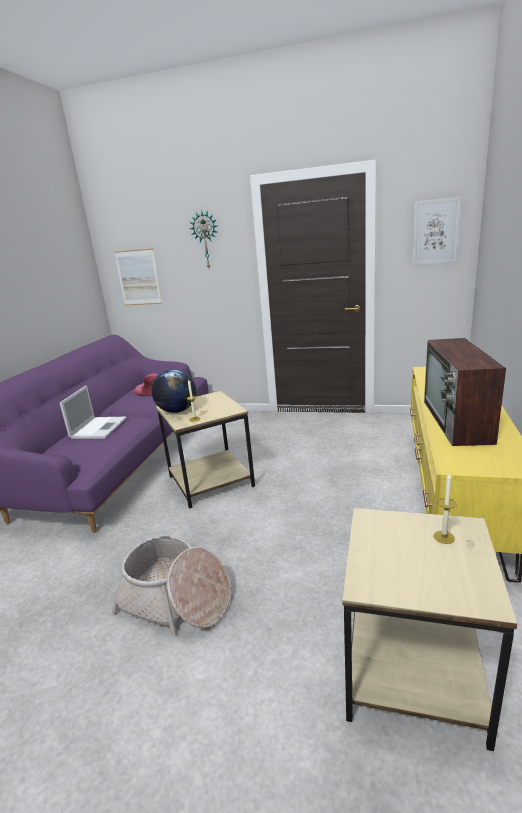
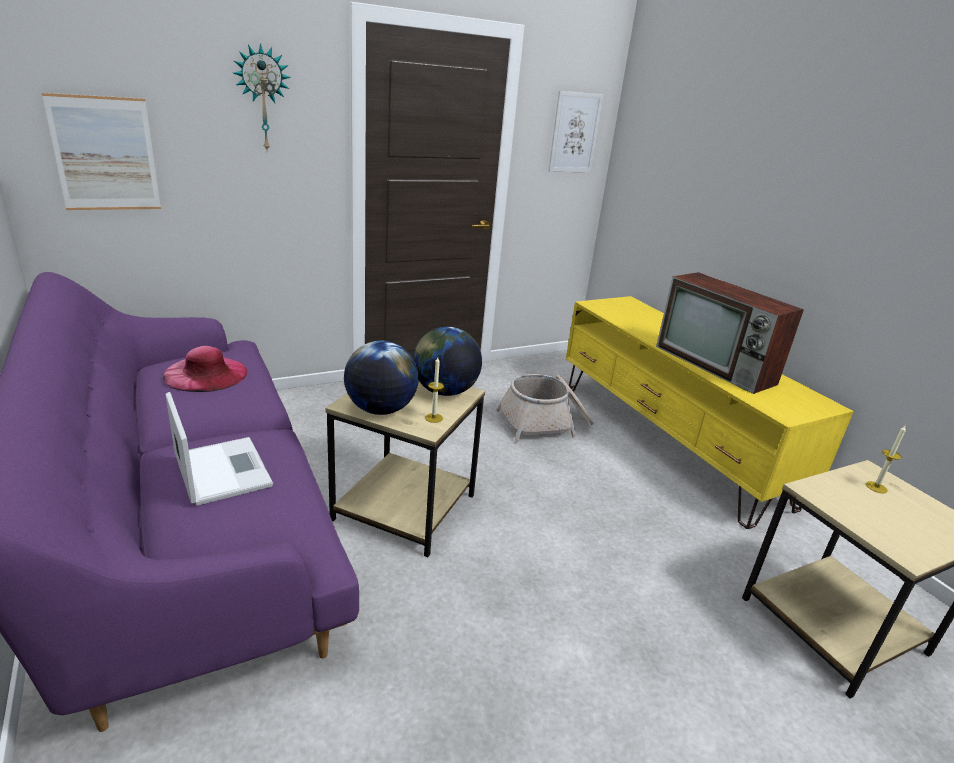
camera: 45 degrees left, 5 degrees up
(176, 601) = (578, 684): basket -> basket (545, 423)
(224, 407) = (444, 391): none -> globe

